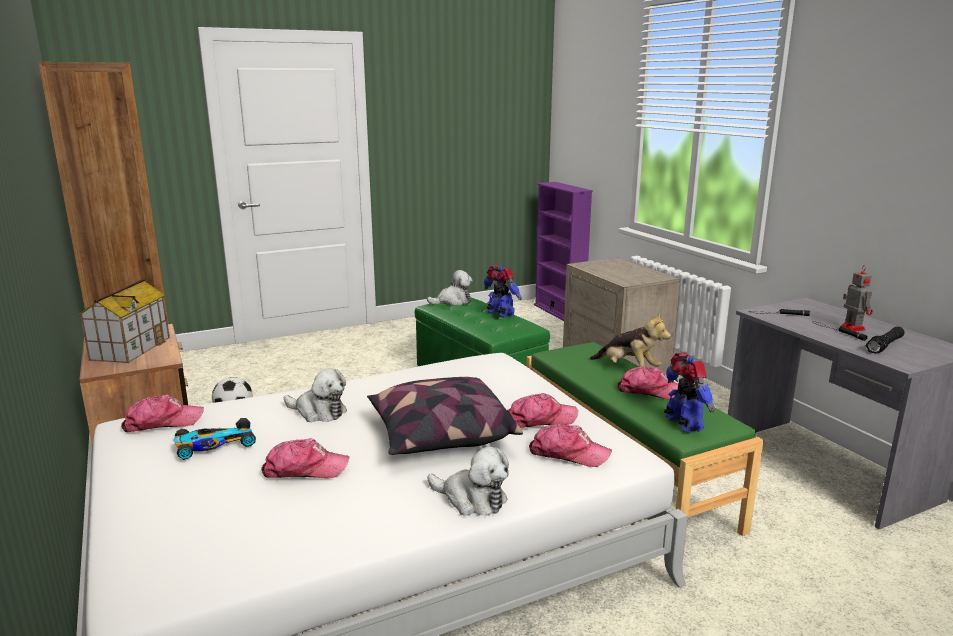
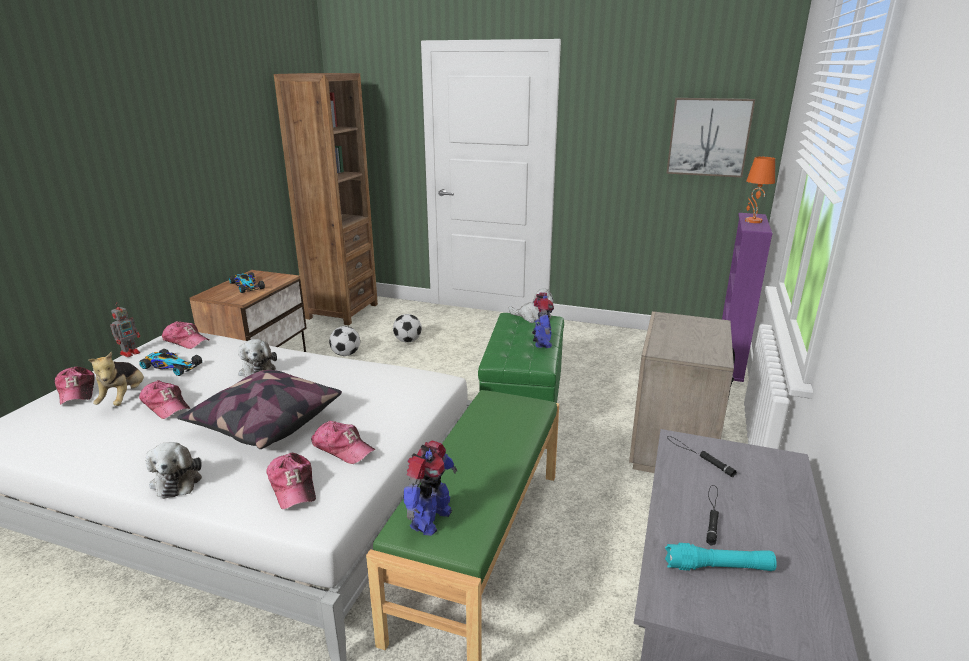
camera: 45 degrees right, 5 degrees up
(131, 348) = (247, 285): toy house -> toy car
(280, 380) = (408, 341): none -> football
(499, 122) = (709, 137): none -> picture
(562, 186) = (752, 221): none -> orange table lamp
(628, 369) = (516, 442): plush toy -> plush toy (124, 398)
(650, 391) = (481, 473): cap -> cap (77, 392)
(851, 328) = (745, 521): toy robot -> toy robot (131, 353)
(885, 346) = (718, 567): black flashlight -> turquoise flashlight

